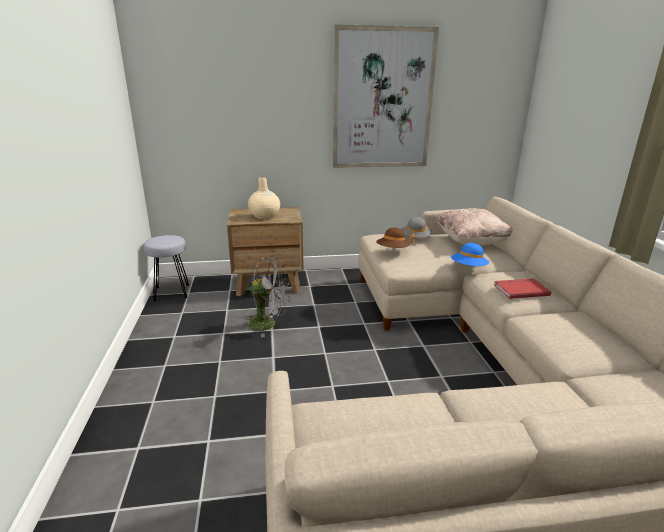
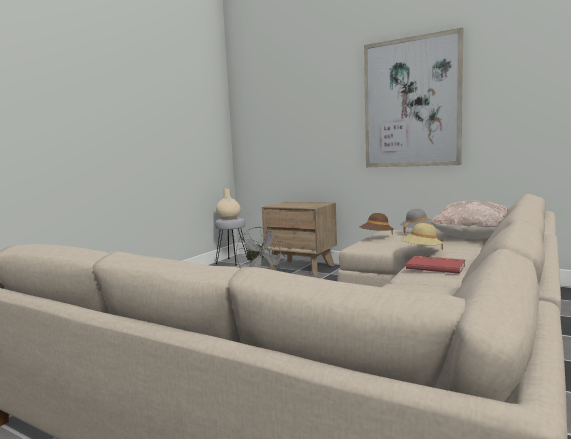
camera: 40 degrees right, 15 degrees down
(264, 216) = (296, 205): beige vase -> beige vase (228, 218)
(468, 268) = (421, 251): blue hat -> beige hat

